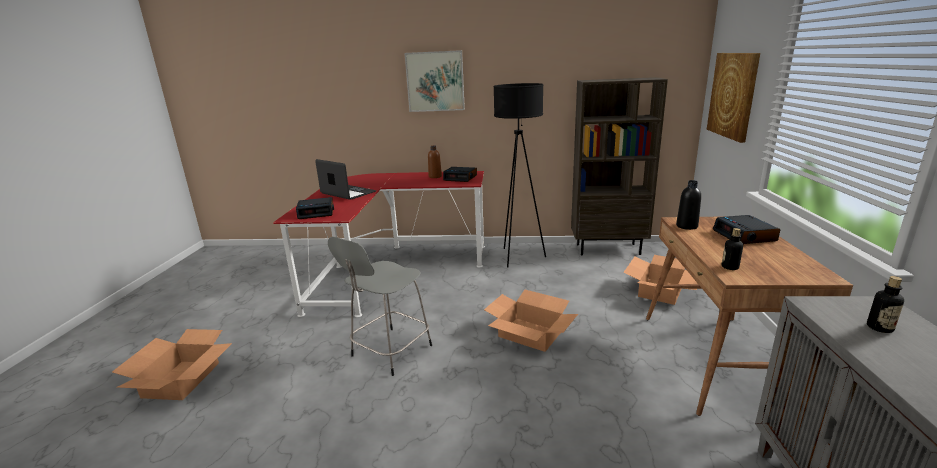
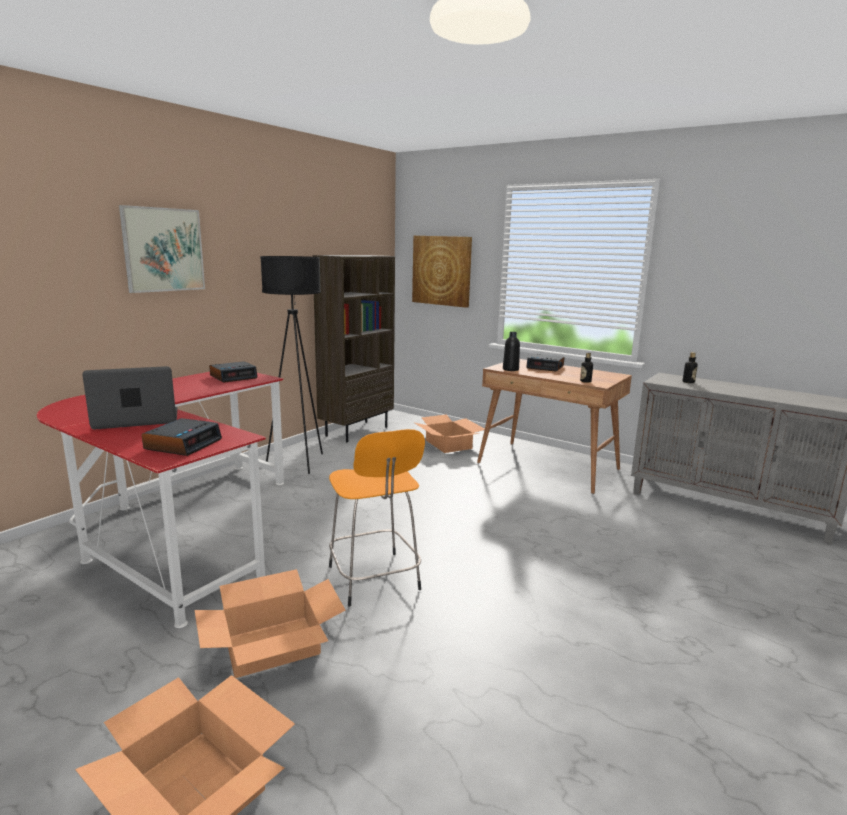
camera: 60 degrees left, 5 degrees down
(389, 352) = (374, 580): grey stool -> orange stool
(435, 176) = (195, 381): brown bottle -> none
(530, 334) = (439, 506): cardboard box -> cardboard box (272, 645)

